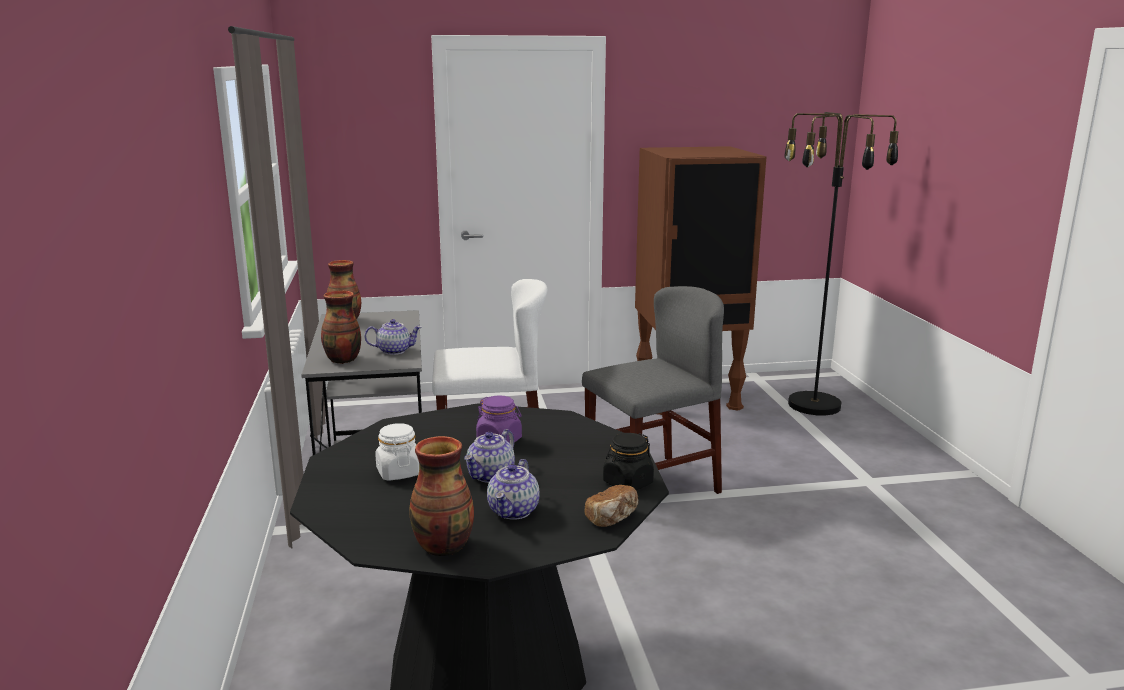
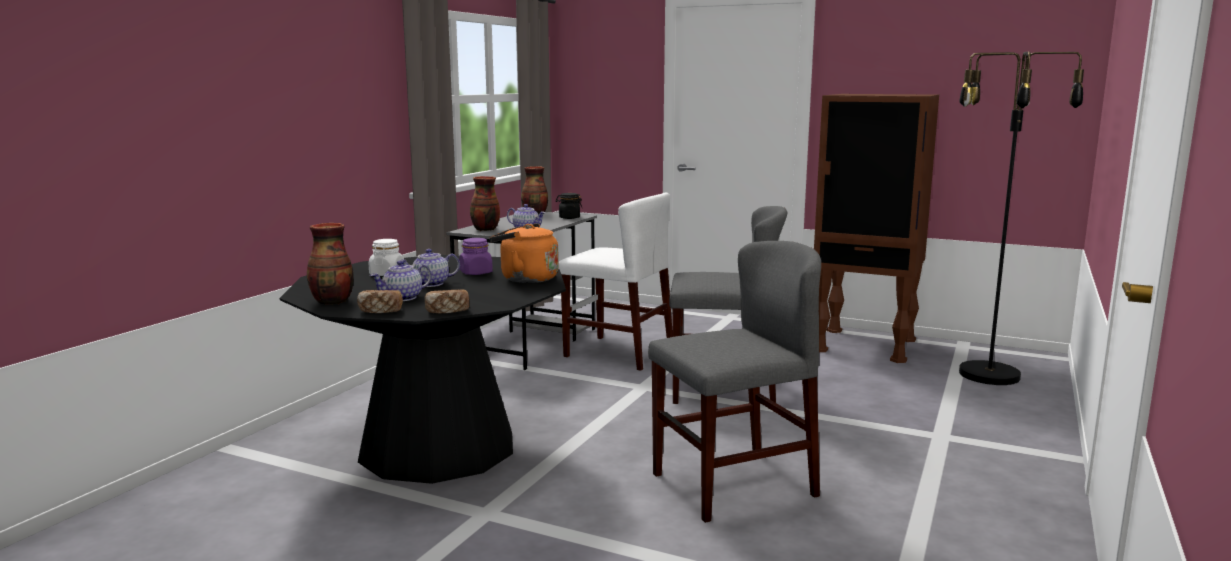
camera: 35 degrees right, 5 degrees down
(541, 544) = (380, 311): none -> bread
(573, 437) = (525, 279): none -> orange kettle
(627, 483) = (498, 301): black jar -> black jar (569, 217)
(811, 596) = (733, 485): none -> grey chair

